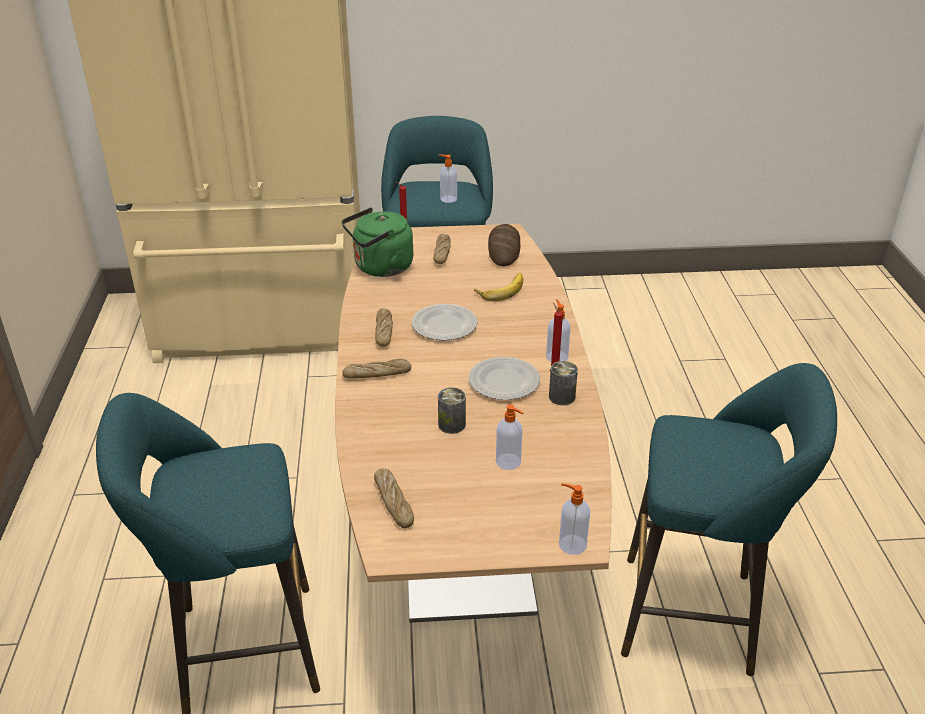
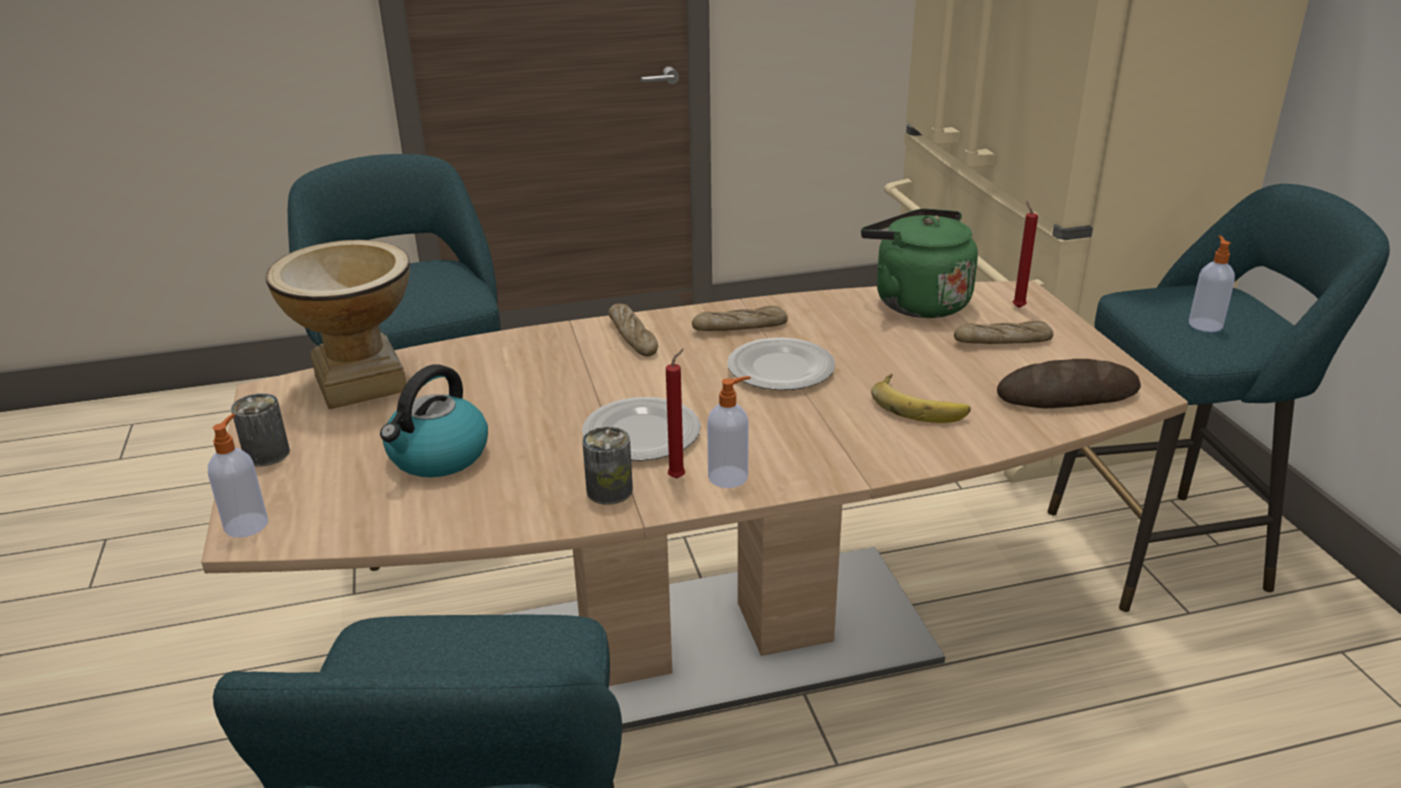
camera: 80 degrees right, 5 degrees down
(394, 502) = (361, 383): bread -> vase
(452, 424) = (524, 403): can -> can (267, 454)
(509, 462) = (438, 456): soap dispenser -> kettle

